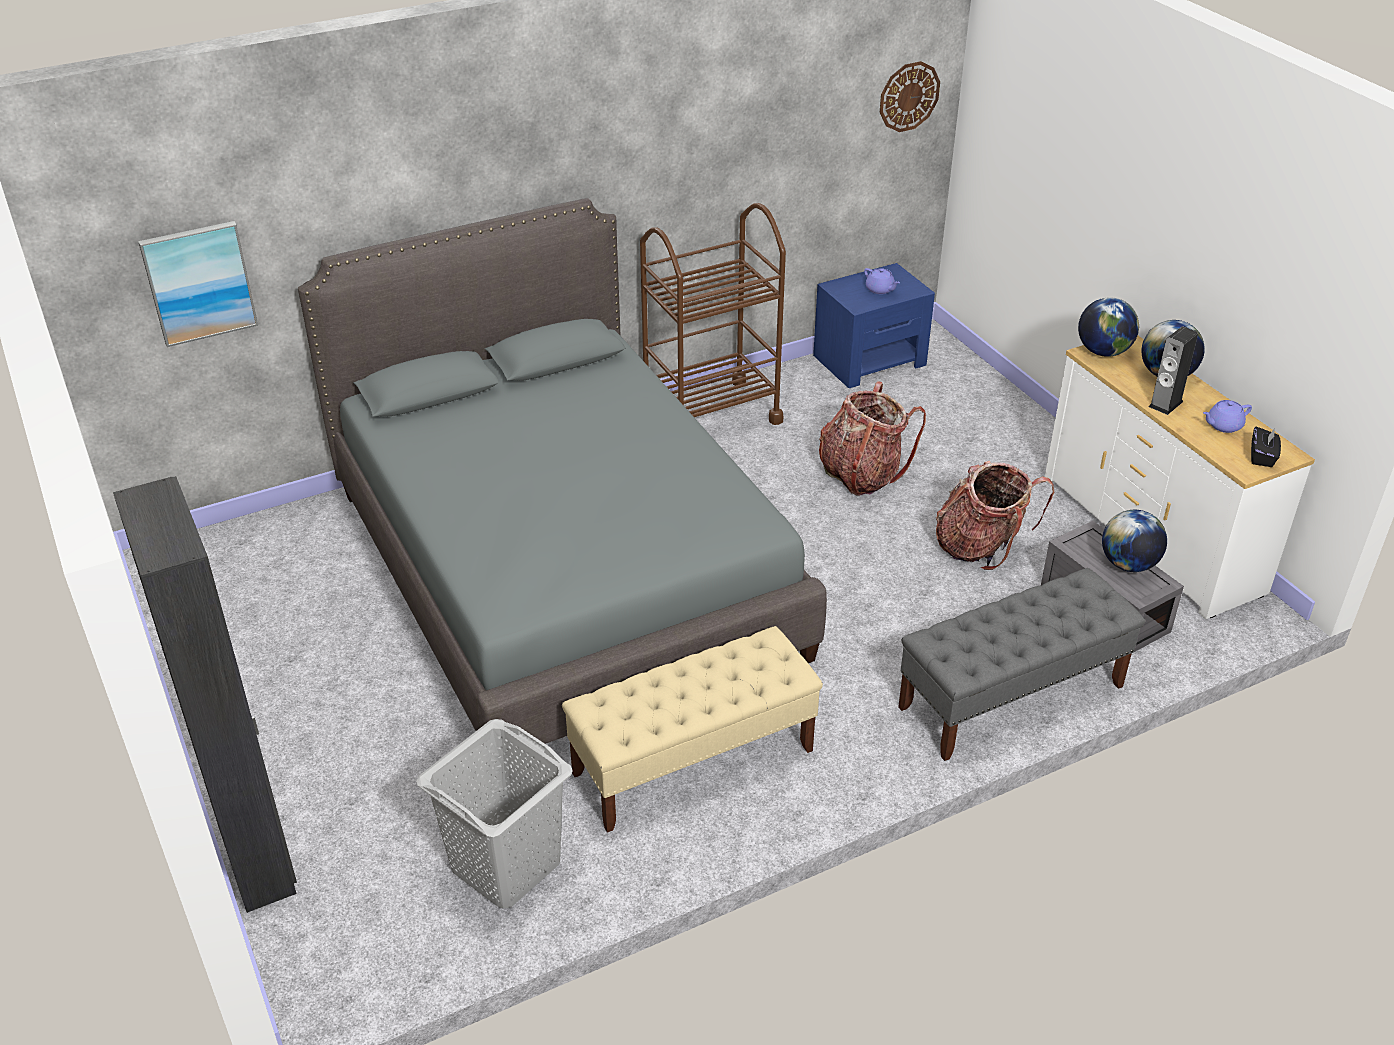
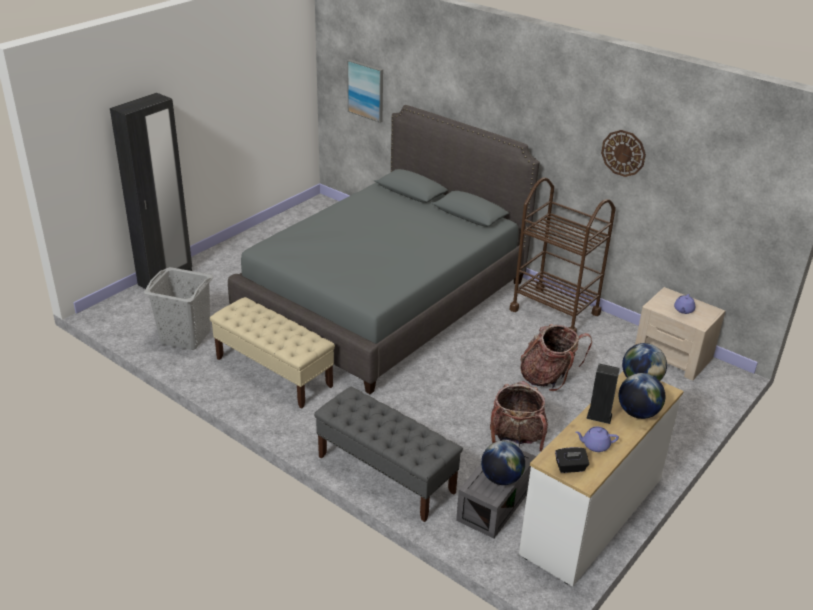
camera: 65 degrees right, 5 degrees down
(870, 360) = (673, 356): blue nightstand -> beige nightstand
(909, 96) = (754, 197): wall clock -> wall clock (623, 153)
(1223, 426) = (595, 445): purple teapot -> purple teapot turned 45 degrees counterclockwise

